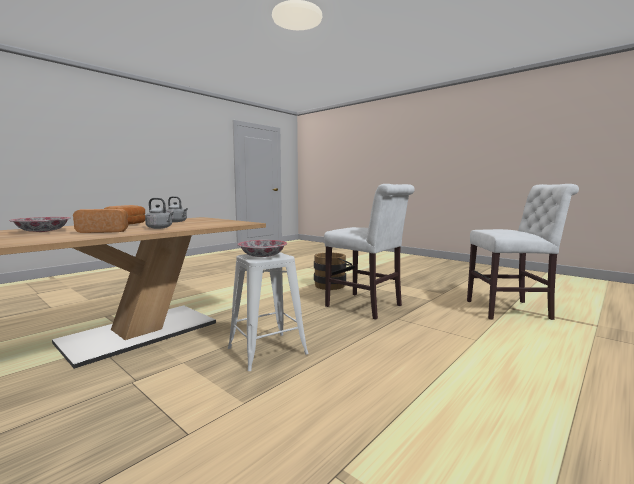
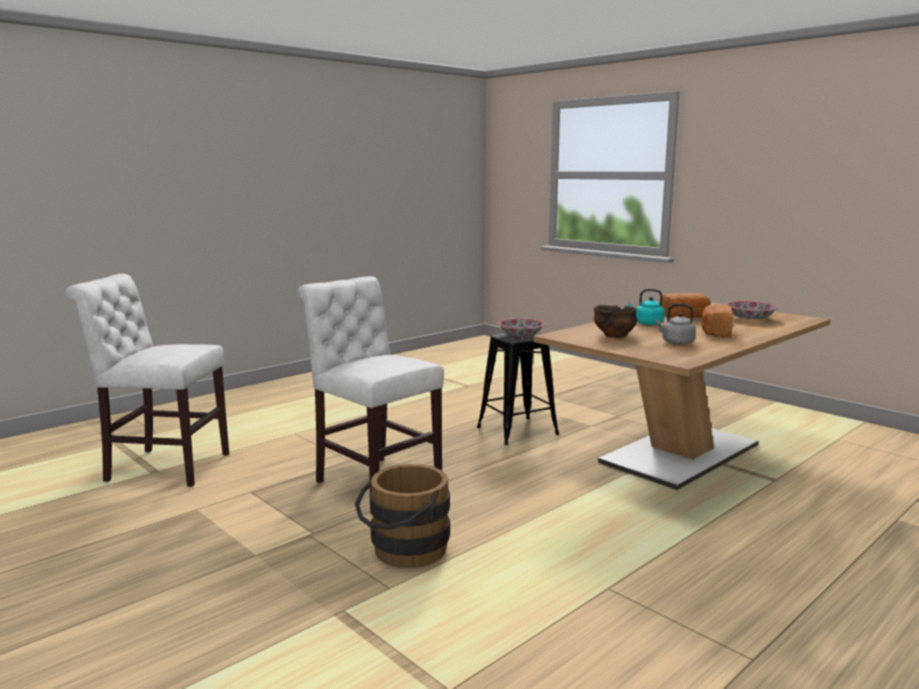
camera: 175 degrees left, 5 degrees up
(160, 228) = (647, 323): grey kettle -> turquoise kettle
(208, 223) = (614, 335): none -> bowl
(267, 351) = (517, 431): white stool -> black stool

